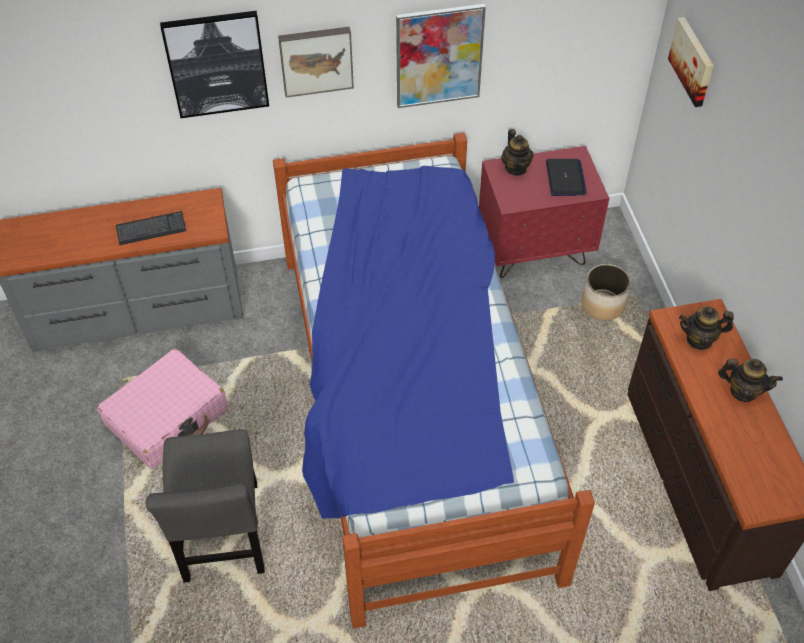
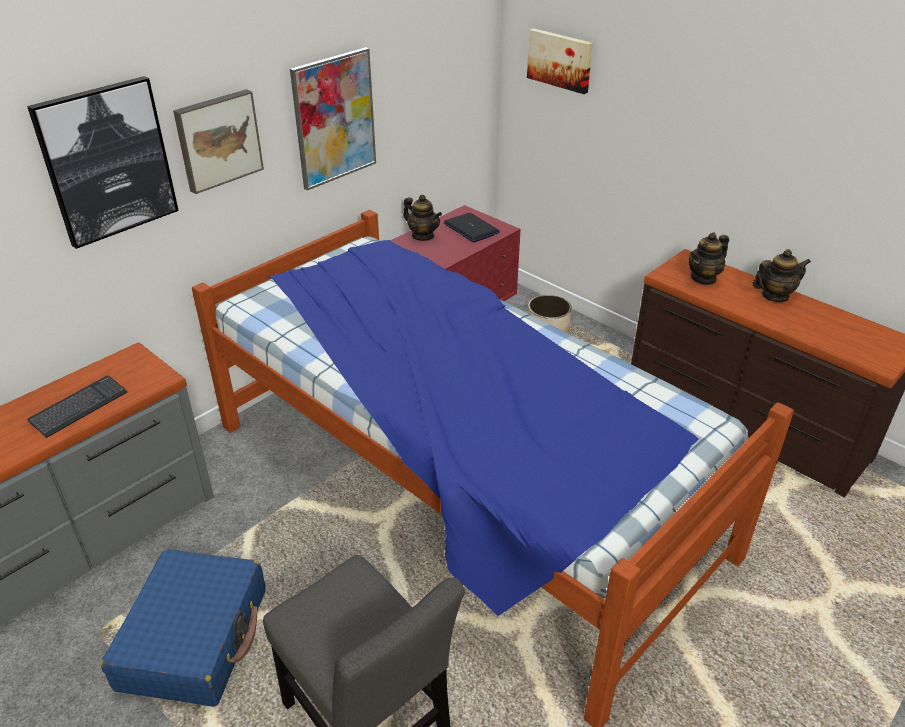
camera: 35 degrees left, 15 degrees down
(167, 417) = (195, 638): pink suitcase -> blue suitcase

